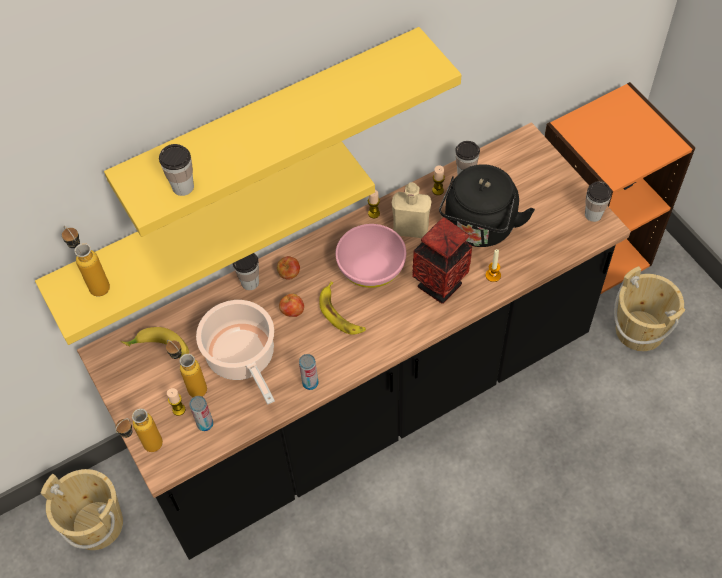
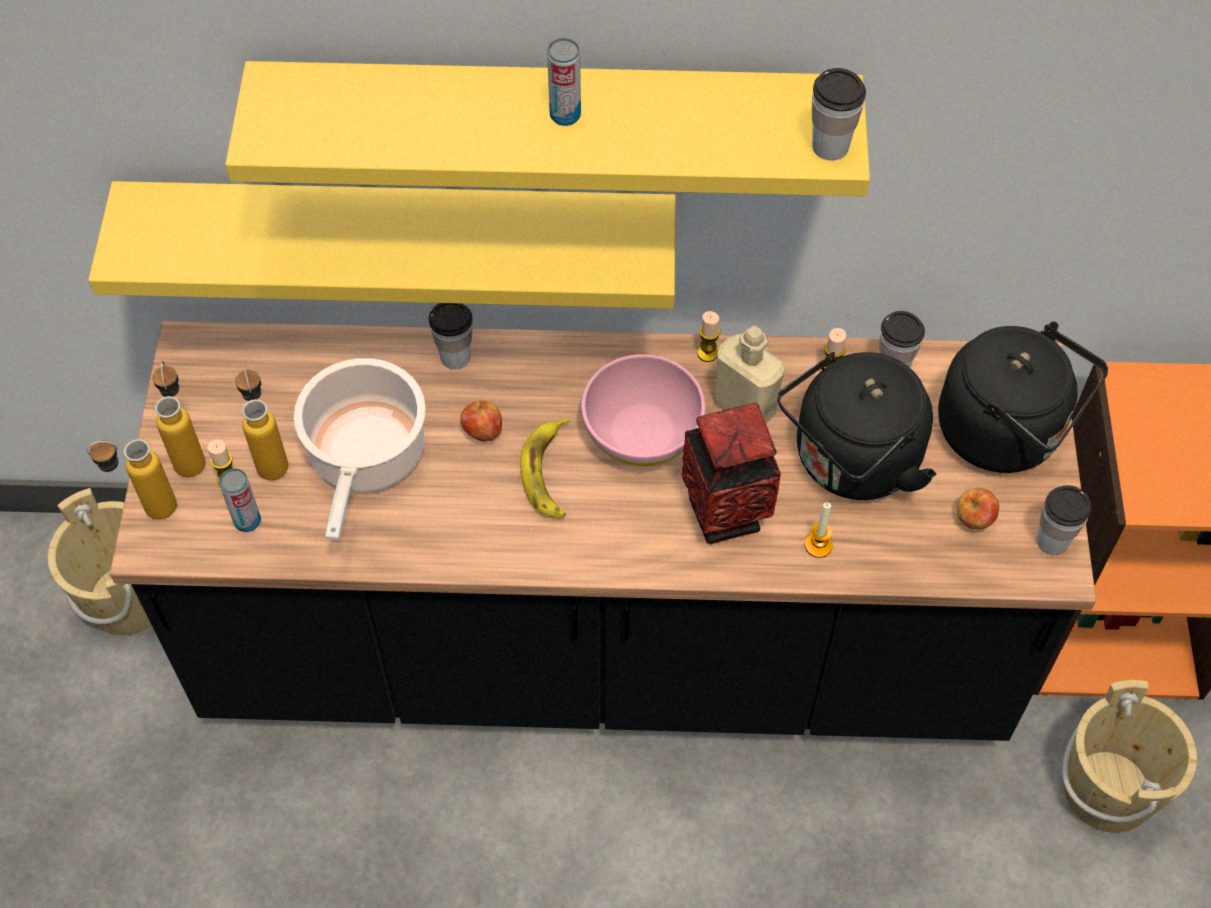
camera: 30 degrees right, 0 degrees up
(94, 283) = (182, 226): bottle -> bottle (189, 453)
(159, 350) = (264, 383): banana -> none
(183, 187) = (329, 138): cup -> cup (830, 146)
(289, 274) = (519, 375): apple -> apple (974, 519)
(310, 383) = (430, 548): can -> can (565, 115)
(538, 176) = (1006, 433): none -> black kettle

